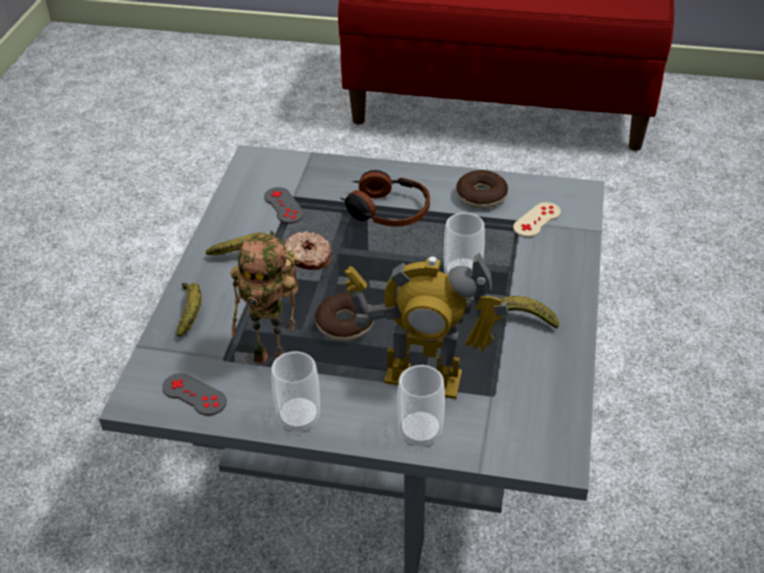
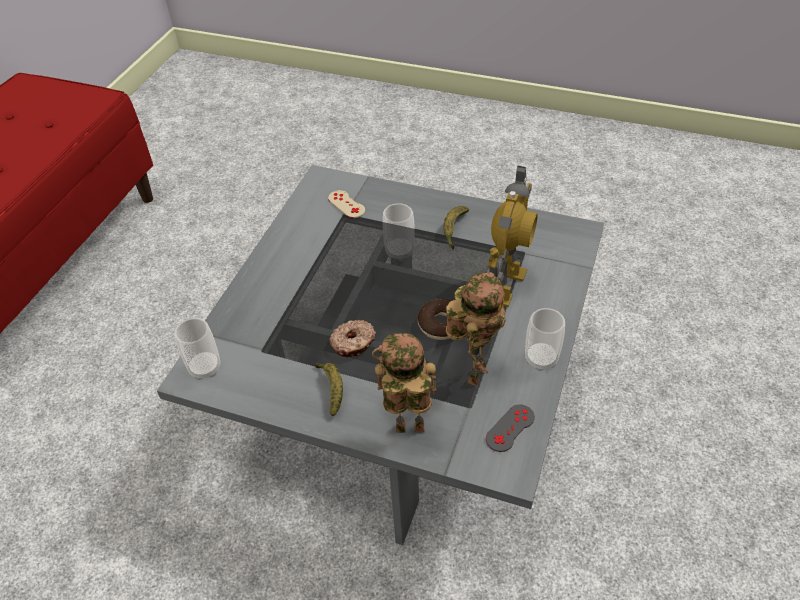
camera: 80 degrees left, 5 degrees up
(190, 312) = (407, 431): banana -> toy robot
(283, 205) = (274, 357): grey game controller -> none
(386, 210) = (305, 287): headphones -> none
(420, 433) = (557, 292): cup -> cup (205, 368)
(481, 196) = (307, 229): donut -> none

